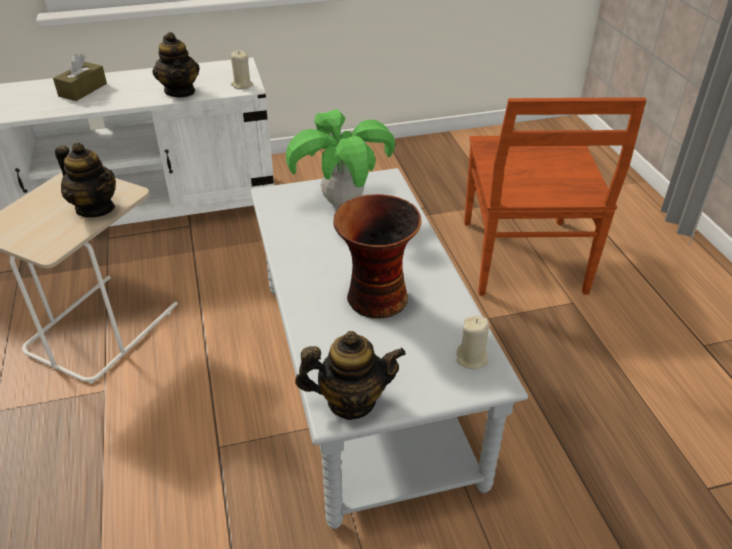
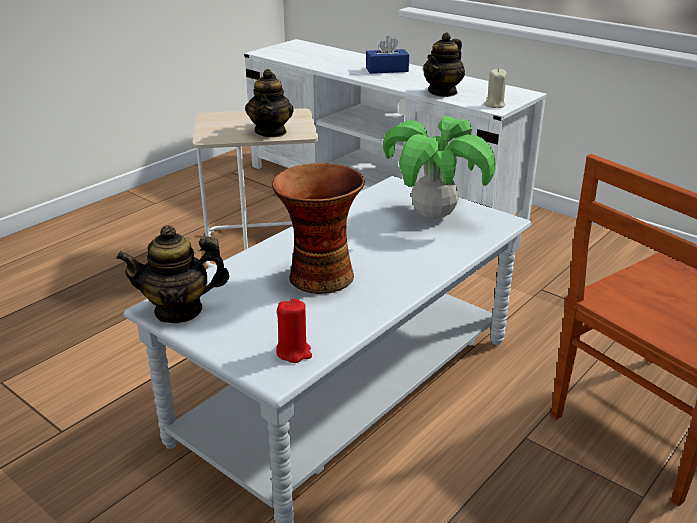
camera: 55 degrees right, 10 degrees down
(83, 90) = (387, 70): brown tissue box -> blue tissue box
(351, 401) = (179, 310): teapot -> teapot turned 120 degrees clockwise
(472, 358) = (294, 352): beige candle -> red candle

